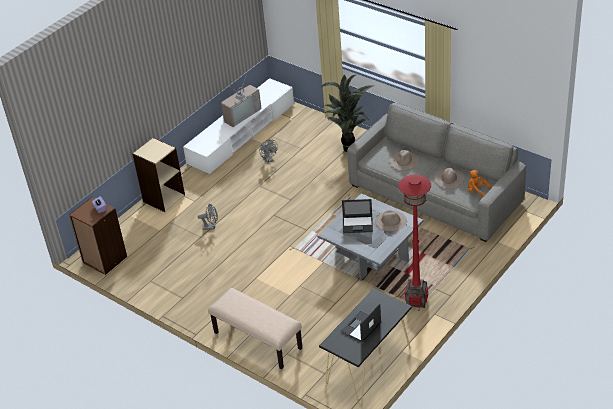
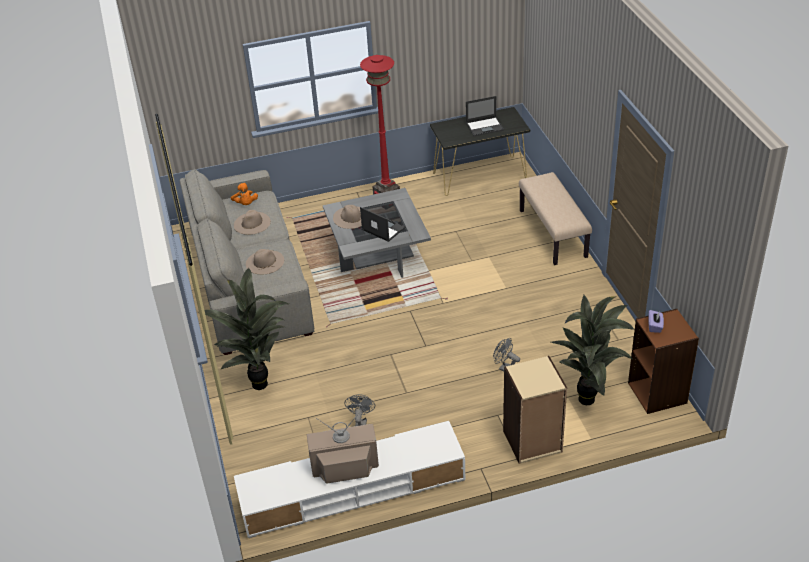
camera: 145 degrees left, 0 degrees up
(144, 234) = (590, 401): none -> potted plant

